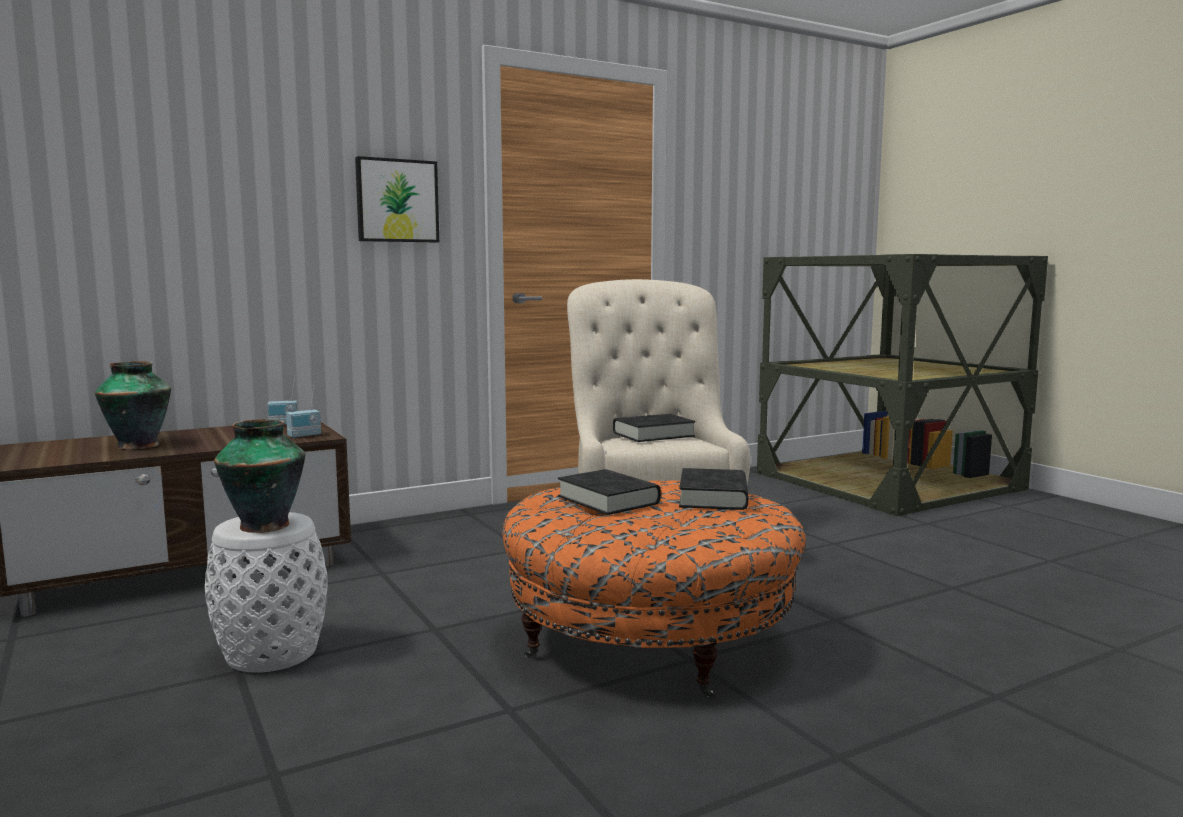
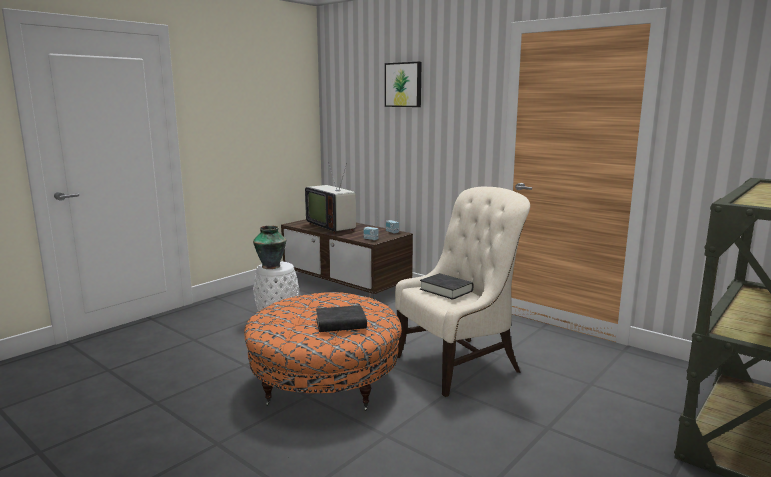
camera: 70 degrees right, 5 degrees up
(139, 445) = (332, 227): vase -> television
(397, 201) = (457, 123): picture -> picture (404, 85)
(608, 500) = (320, 304): black book -> none

